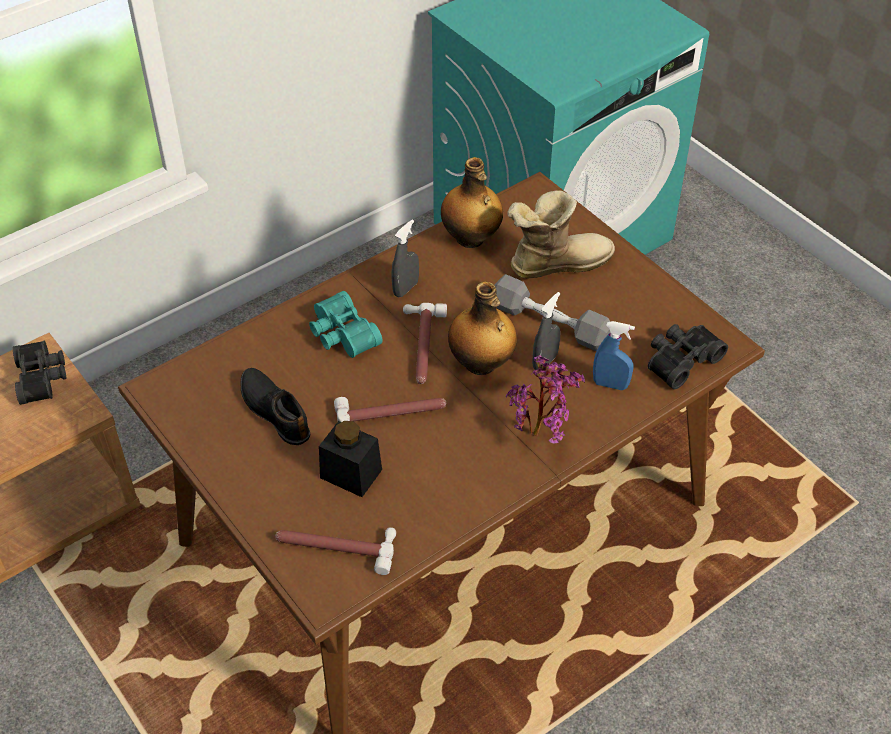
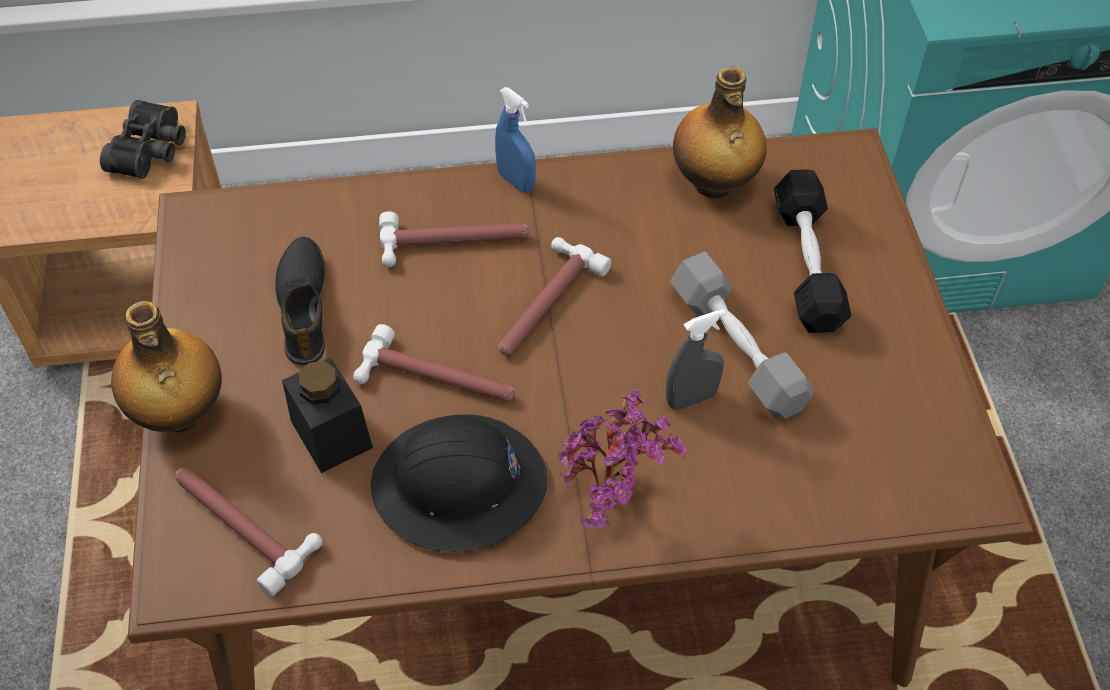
camera: 30 degrees right, 5 degrees up
(341, 335) = (455, 243): turquoise binoculars -> hammer
(406, 288) = (580, 216): grey spray bottle -> none
(449, 466) = (459, 485): none -> black hard hat
(481, 364) = (603, 363): bottle -> bottle (179, 414)
(556, 262) = (807, 264): boot -> black dumbbell
(610, 384) = (760, 475): blue spray bottle -> blue spray bottle (516, 181)
(680, 359) = (889, 486): black binoculars -> none

